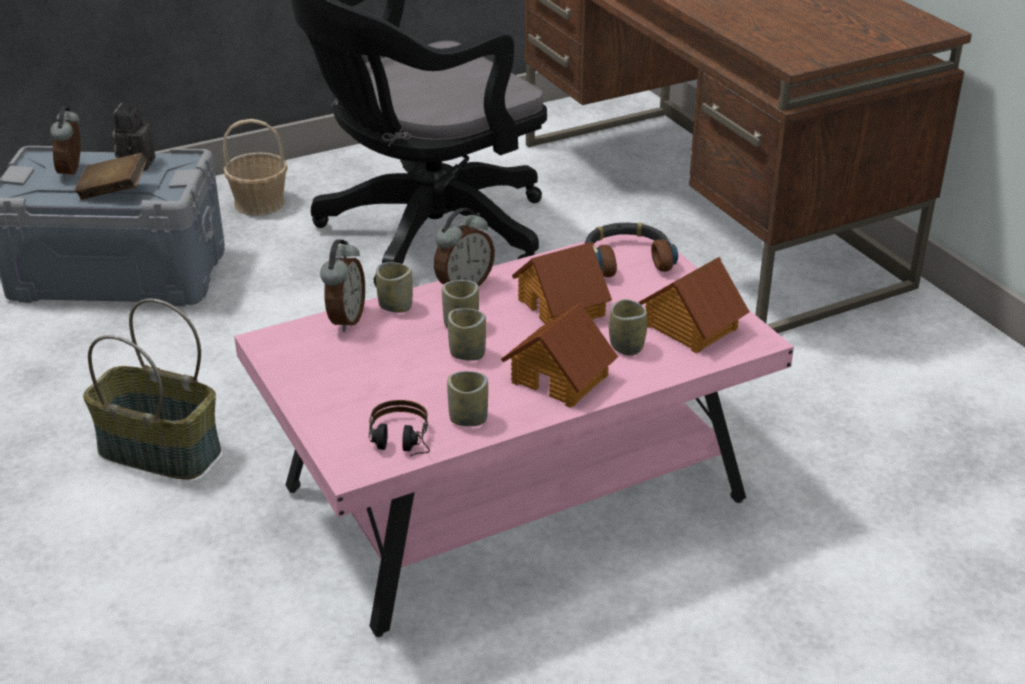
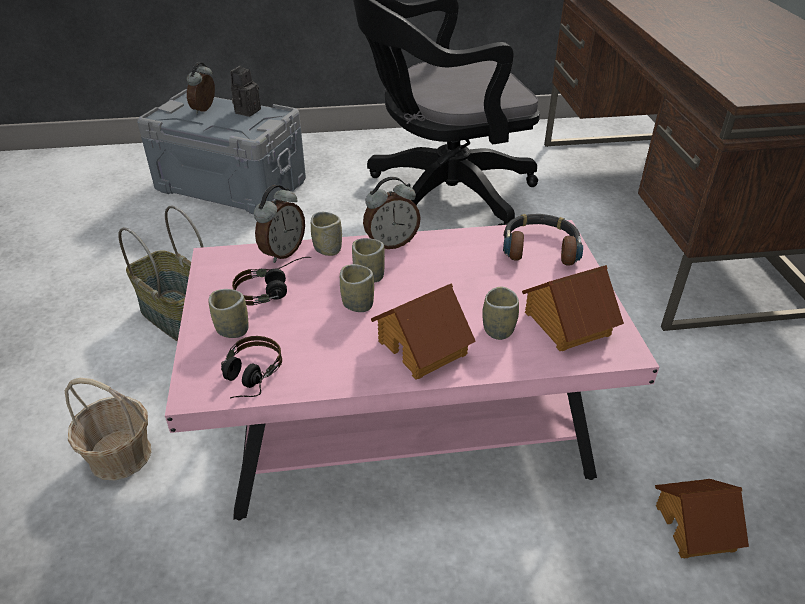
camera: 20 degrees right, 5 degrees up
(114, 191) = (220, 127): brown book -> none
(260, 203) = (345, 154): basket -> basket (120, 456)
(365, 358) = (275, 290): none -> headphones
(468, 418) = (320, 367): cup -> cup (232, 330)
(562, 307) = (462, 279): toy house -> toy house (696, 527)

